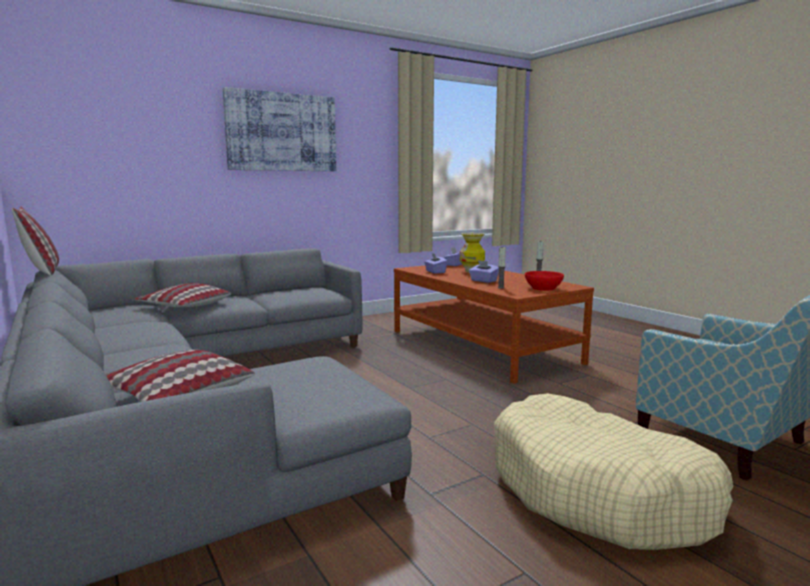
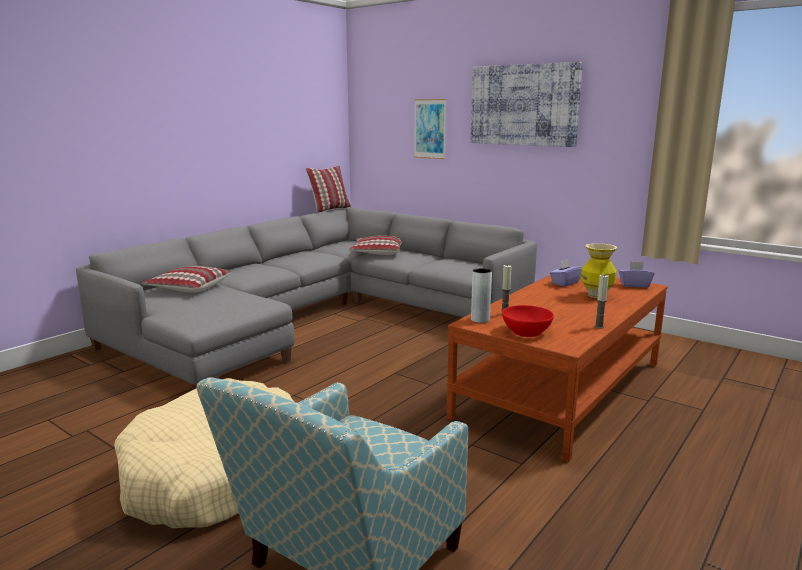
camera: 70 degrees right, 5 degrees up
(163, 154) = (430, 129): none -> picture
(483, 281) = (537, 305): purple tissue box -> none
(511, 292) = (480, 319): none -> grey vase

